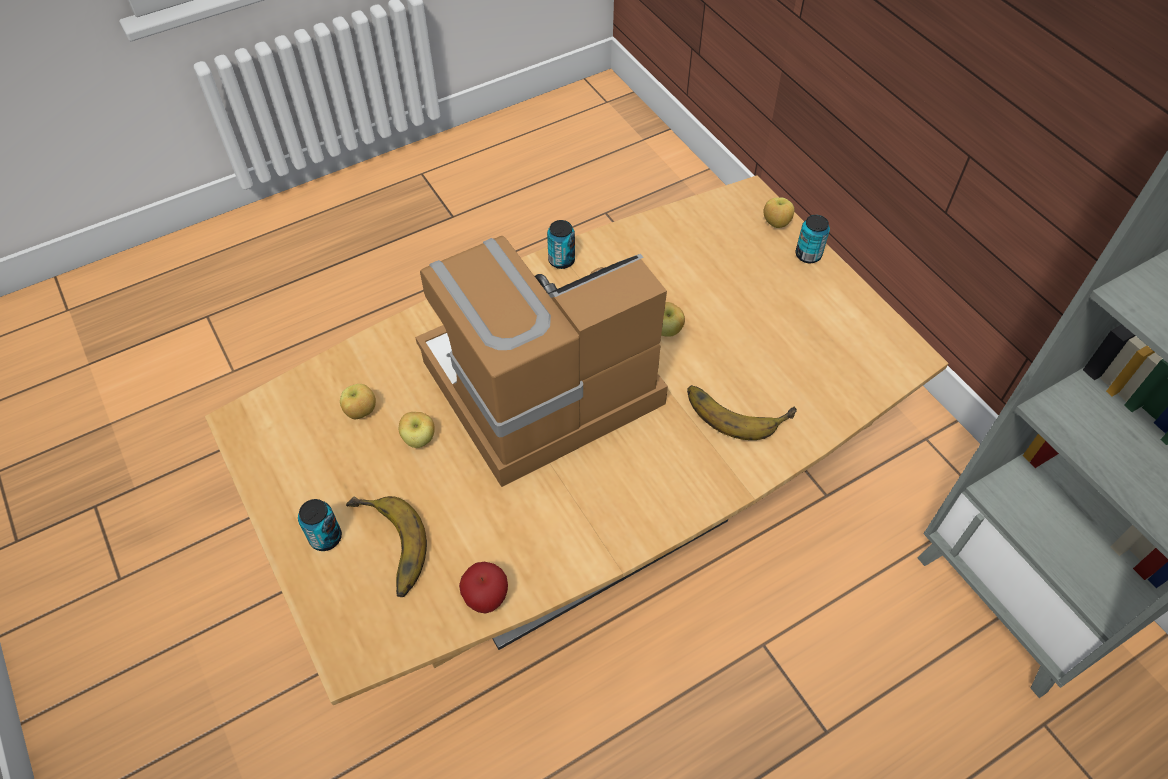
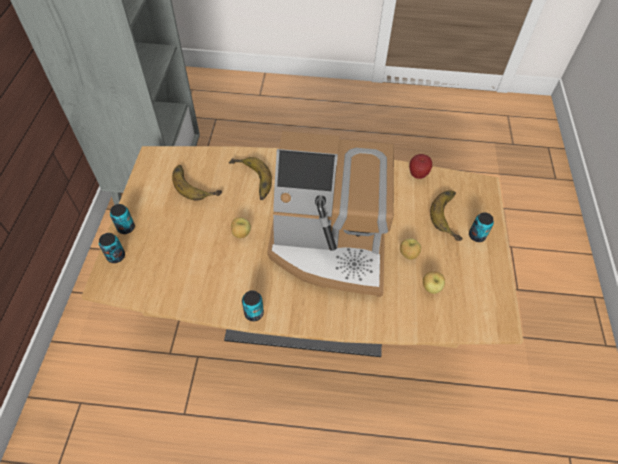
camera: 145 degrees left, 0 degrees up
(775, 223) = (116, 256): apple -> can
(802, 358) = (196, 183): none -> banana

